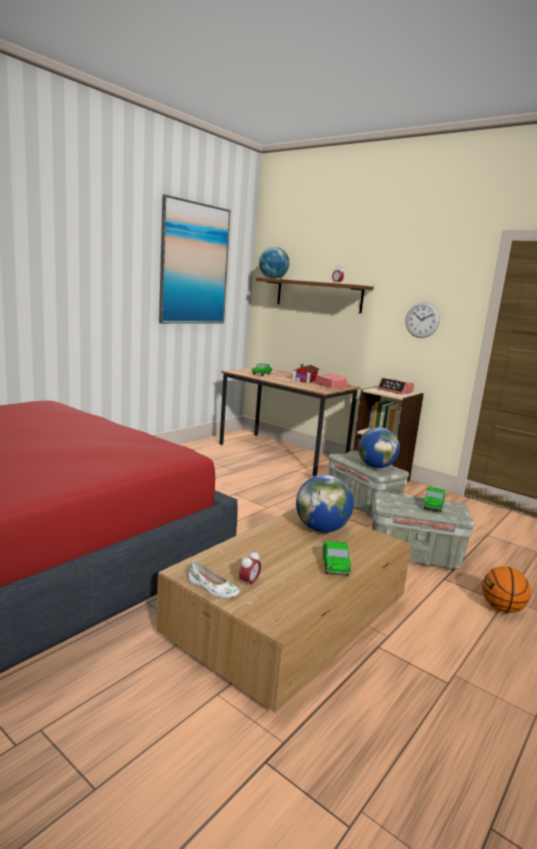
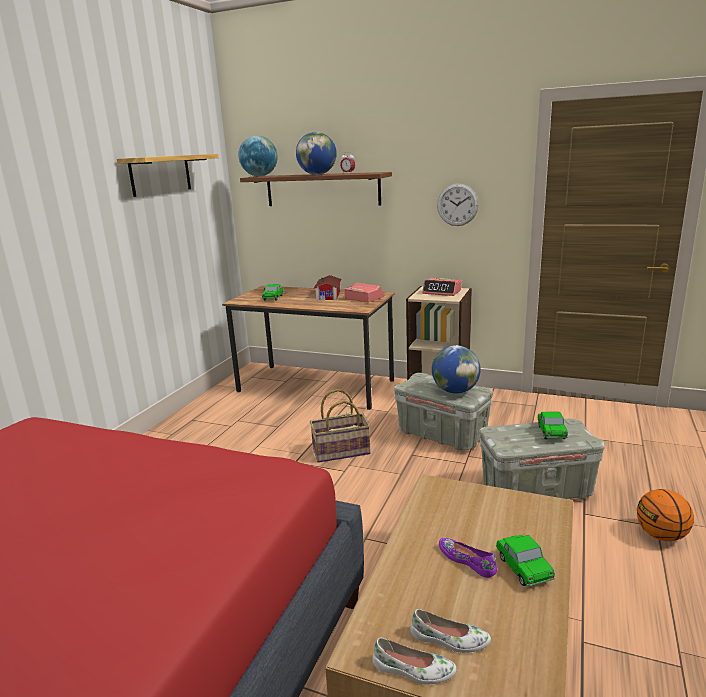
camera: 15 degrees left, 5 degrees up
(194, 264) = (160, 174): picture -> shelf
(249, 583) = (449, 640): alarm clock -> white shoe
(273, 496) = (341, 452): none -> basket
(297, 552) = (467, 560): none -> purple shoe
(321, 529) = (467, 511): globe -> globe (317, 174)

